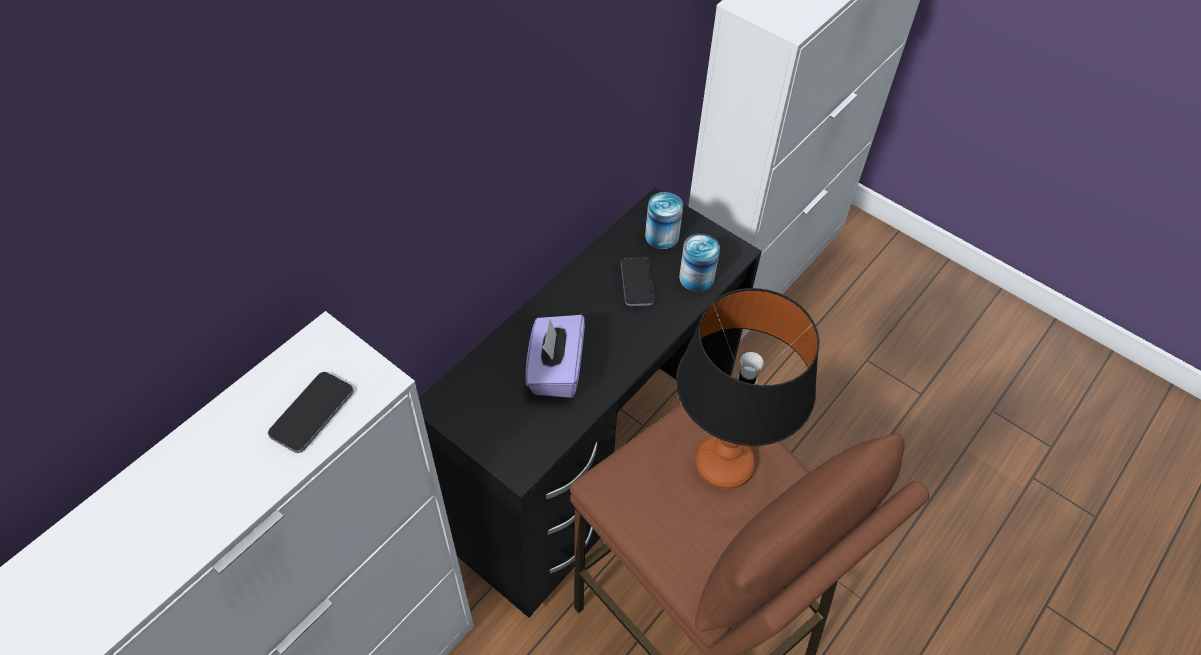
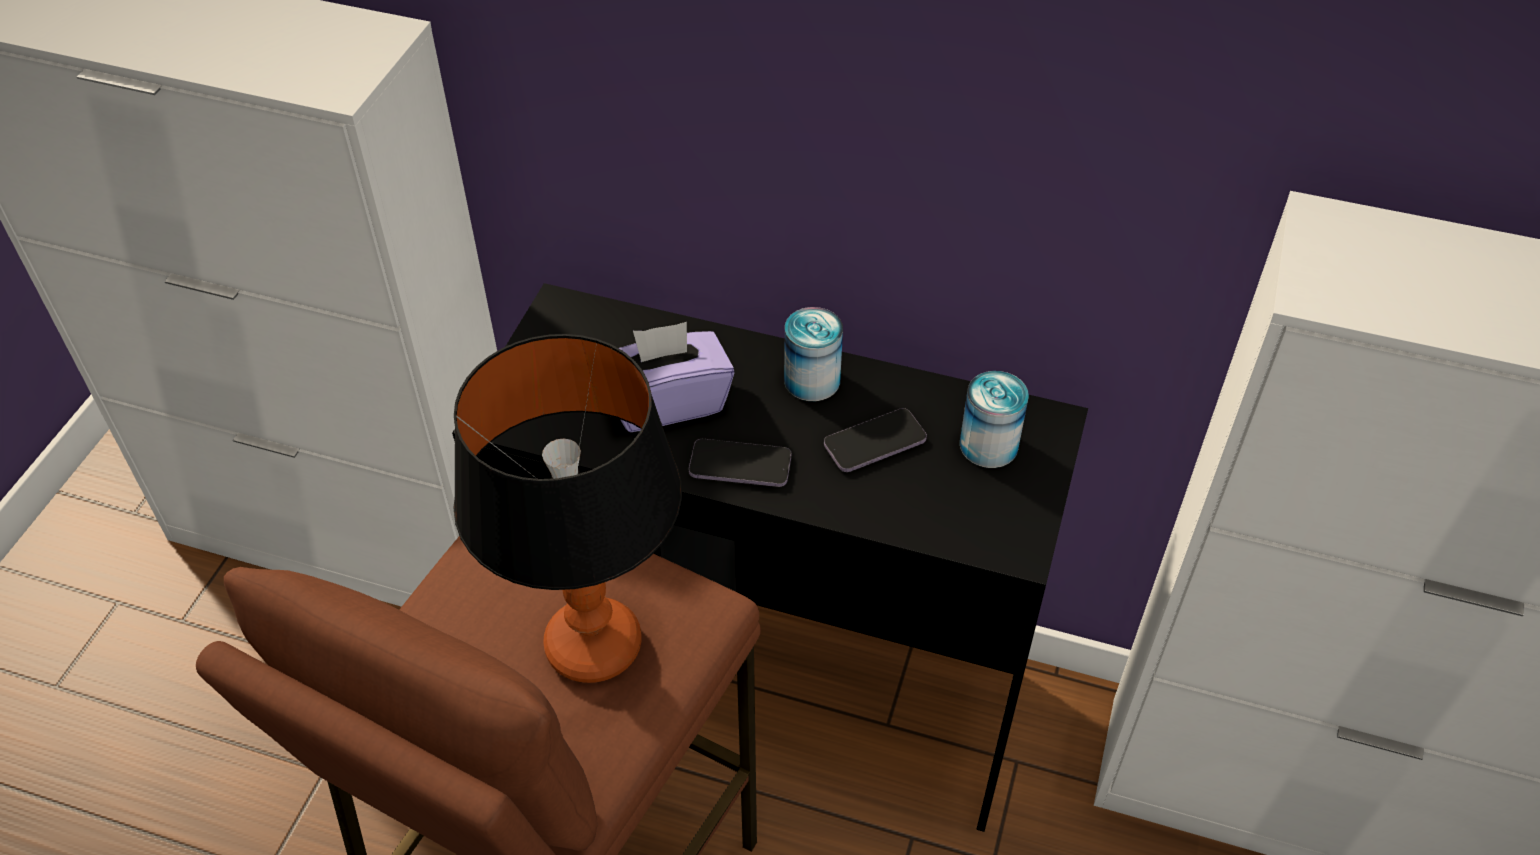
camera: 70 degrees right, 5 degrees down
(312, 413) = (278, 59): phone -> phone (740, 465)
(696, 277) = (931, 512): can -> can (812, 380)

